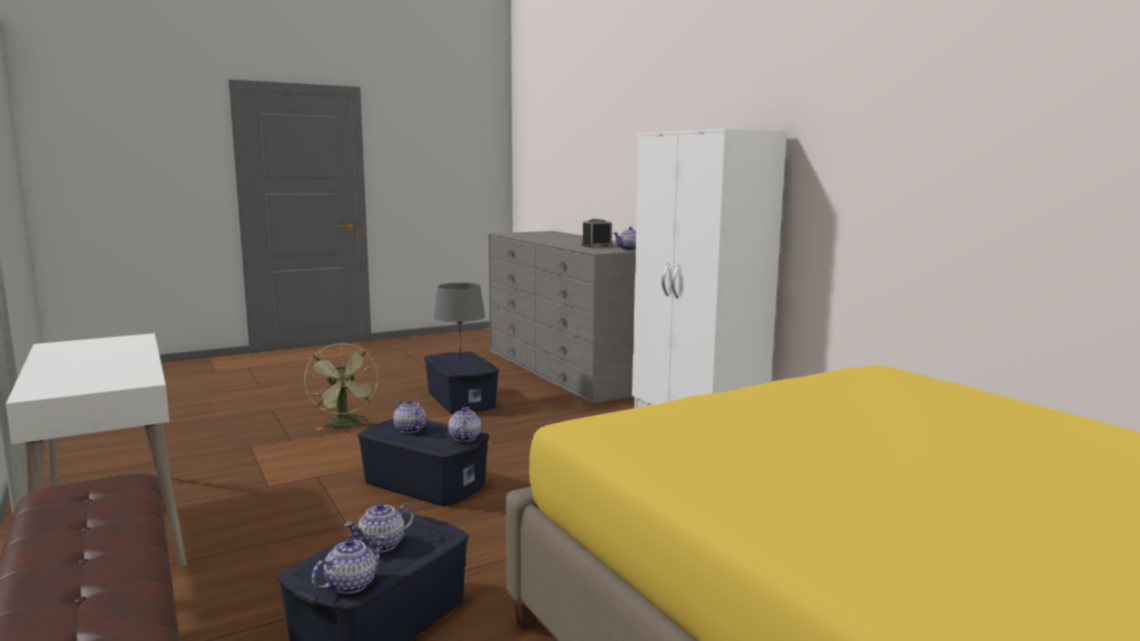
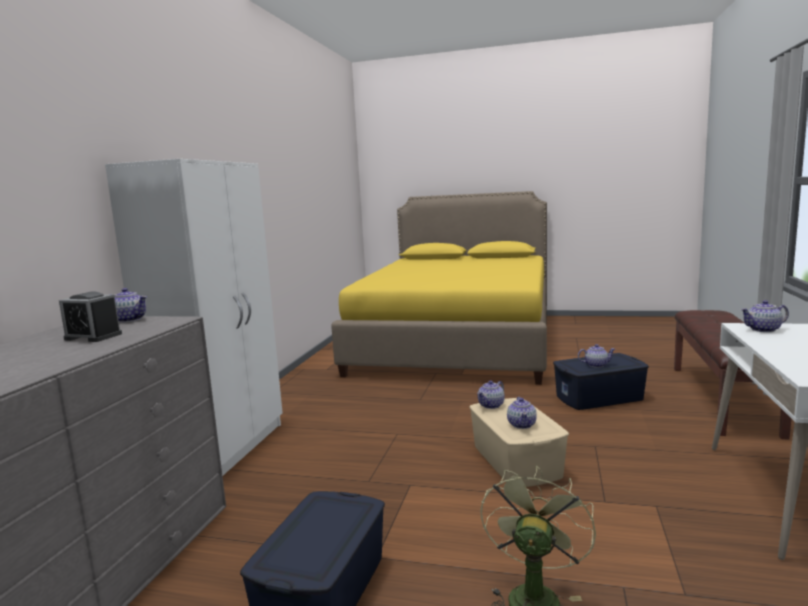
camera: 135 degrees left, 0 degrees up
(350, 584) = (617, 356): teapot -> teapot (763, 329)
(425, 483) = (515, 461): blue storage box -> beige storage box
(460, 362) = (316, 534): grey table lamp -> none

